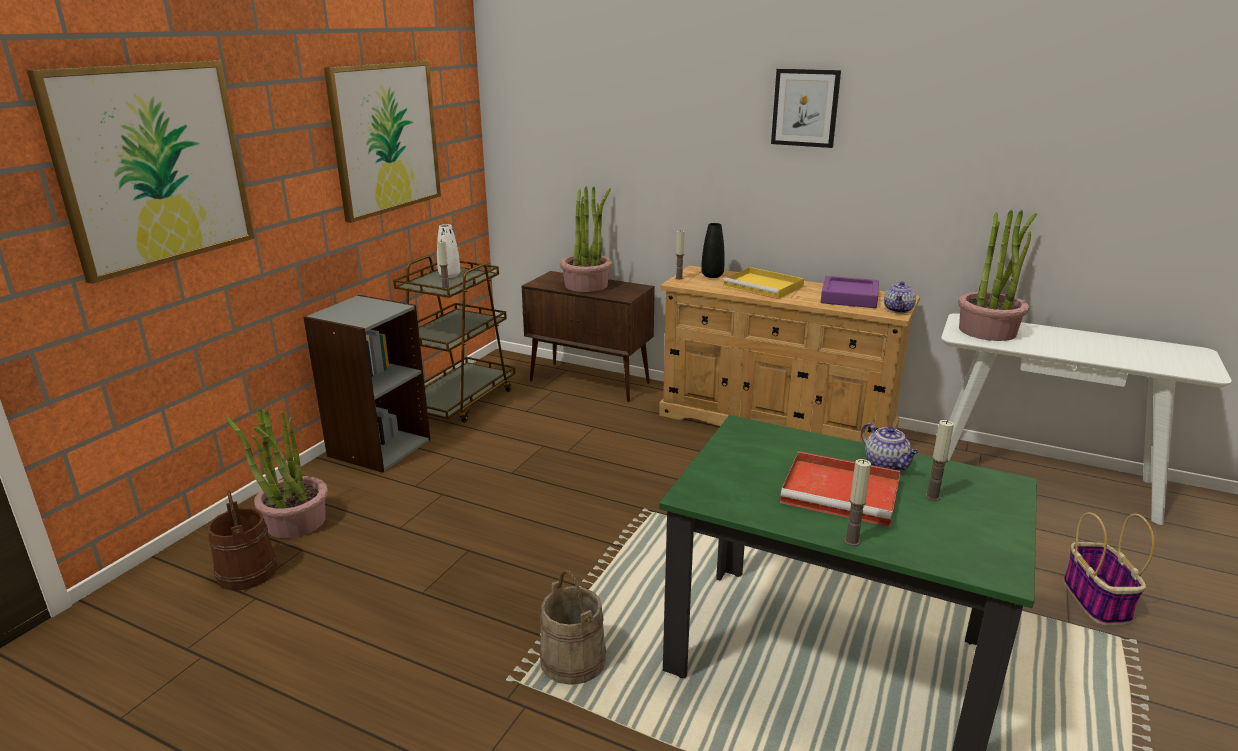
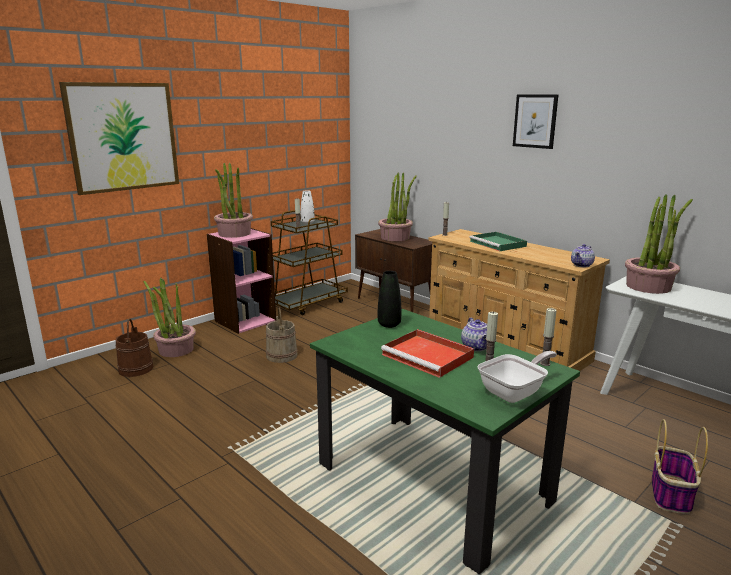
camera: 20 degrees right, 5 degrees down
(352, 311) = (234, 233): none -> potted plant
(378, 447) = (245, 321): grey bookcase -> pink bookcase
(385, 138) = (275, 135): picture -> none
(572, 660) = (271, 446): beige bucket -> beige bucket (281, 355)
(712, 275) = (469, 235): black vase -> black vase (389, 324)
(764, 286) = (498, 244): yellow tray -> green tray
(849, 297) = (553, 255): purple tray -> none
(852, 541) = (405, 380): candle -> candle (545, 363)
(1000, 530) = (515, 392): none -> frying pan

